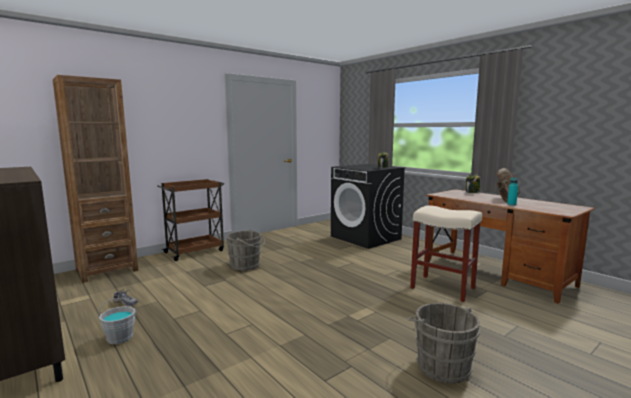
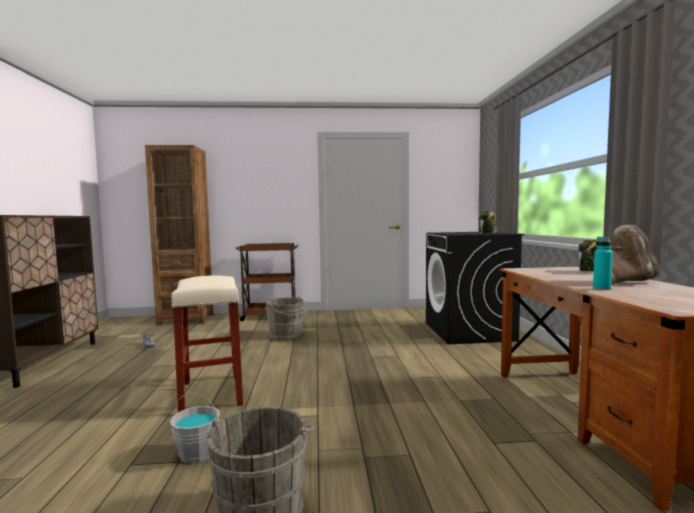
camera: 35 degrees right, 5 degrees down
(120, 337) = (96, 369): grey bucket -> grey bucket (197, 452)
(441, 288) = (461, 414): beige stool -> beige stool (211, 393)

